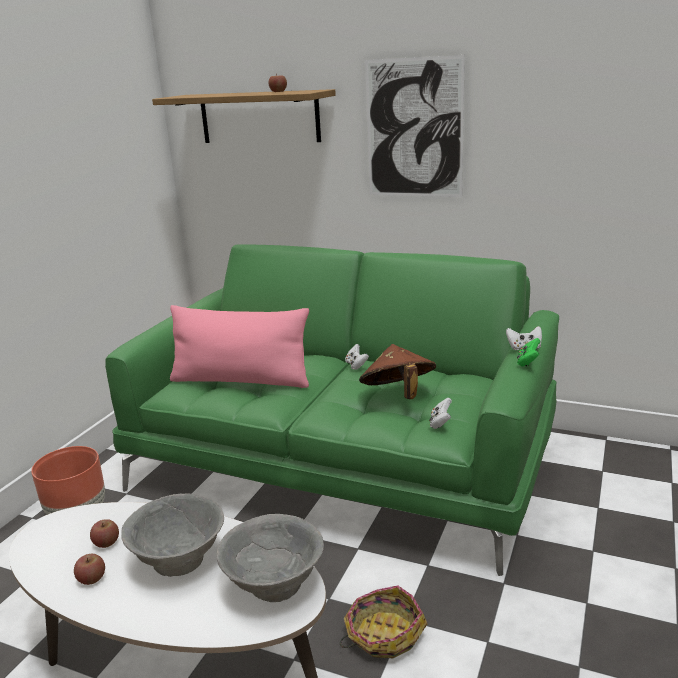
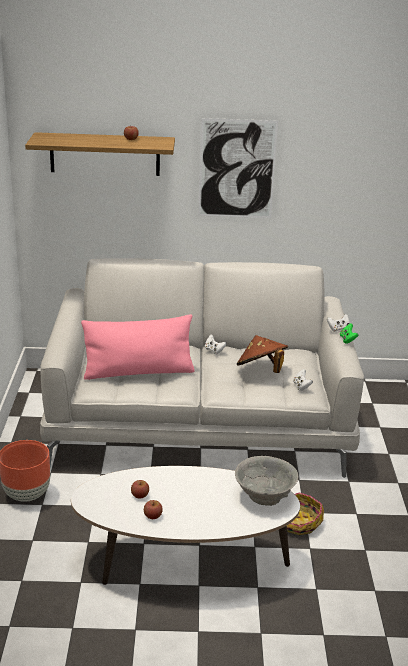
camera: 25 degrees left, 5 degrees up
(179, 559) = (196, 495): grey bowl -> none
(345, 460) = (200, 421): green sofa -> grey sofa

